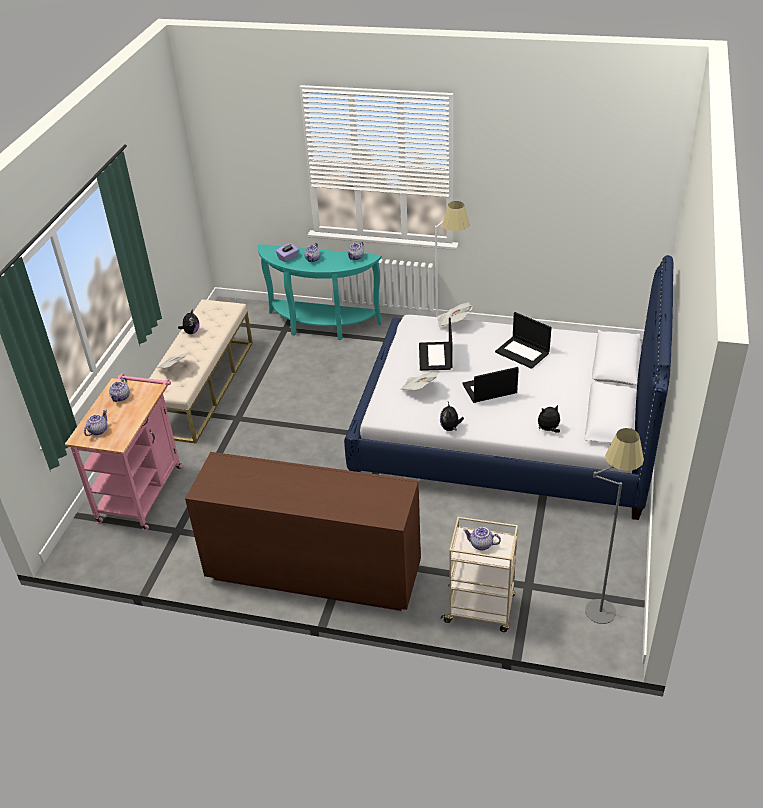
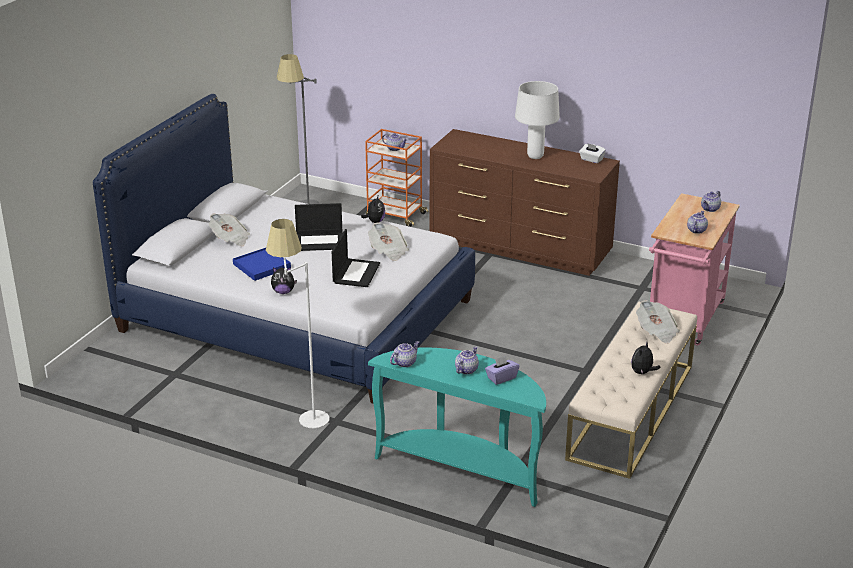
camera: 170 degrees left, 10 degrees down
(219, 492) = (591, 160): none -> white tissue box
(287, 487) = (535, 156): none -> white table lamp
(453, 322) = (315, 303): newspaper -> newspaper (230, 239)
(480, 610) = (395, 215): beige cart -> orange cart
(523, 352) = (261, 266): laptop -> blue tray
(548, 429) = (289, 209): plush toy -> plush toy (283, 292)

